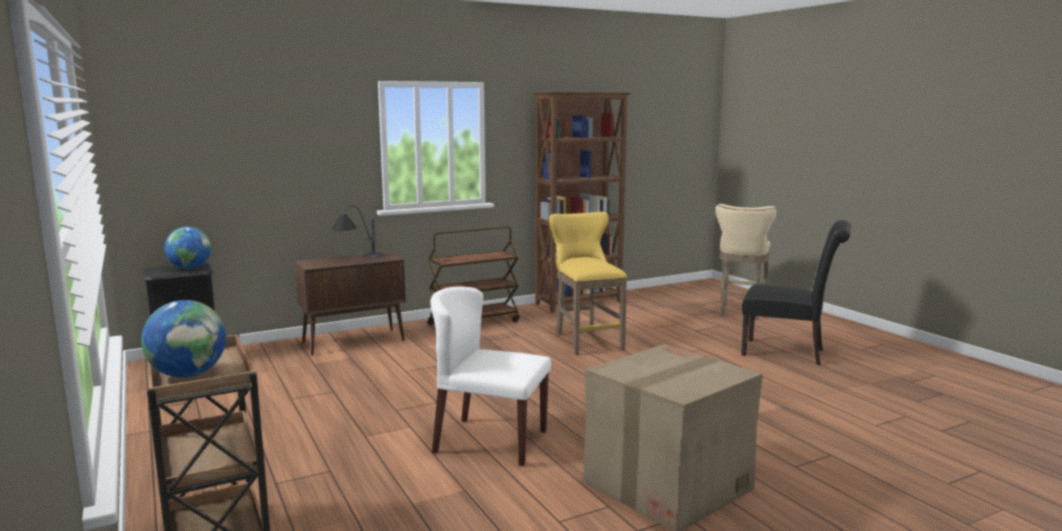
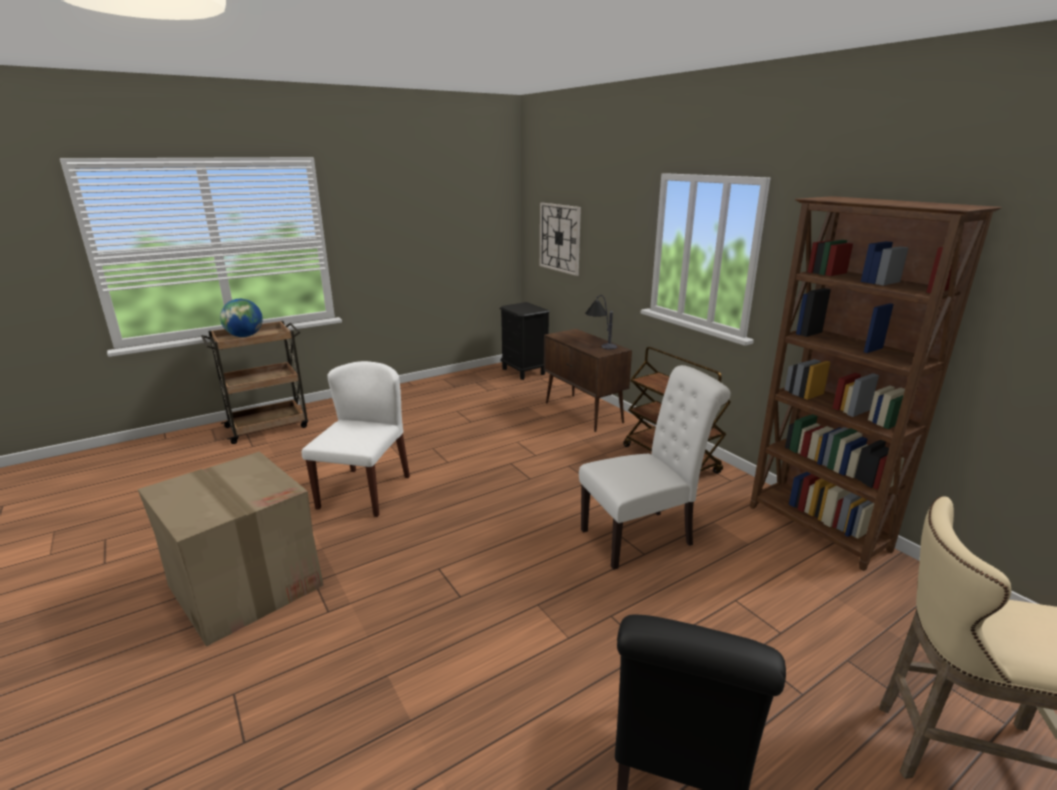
camera: 85 degrees right, 10 degrees up
(190, 268) = (526, 309): globe -> none
(212, 164) = (560, 238): none -> wall clock
(585, 340) = (643, 536): yellow stool -> white chair

